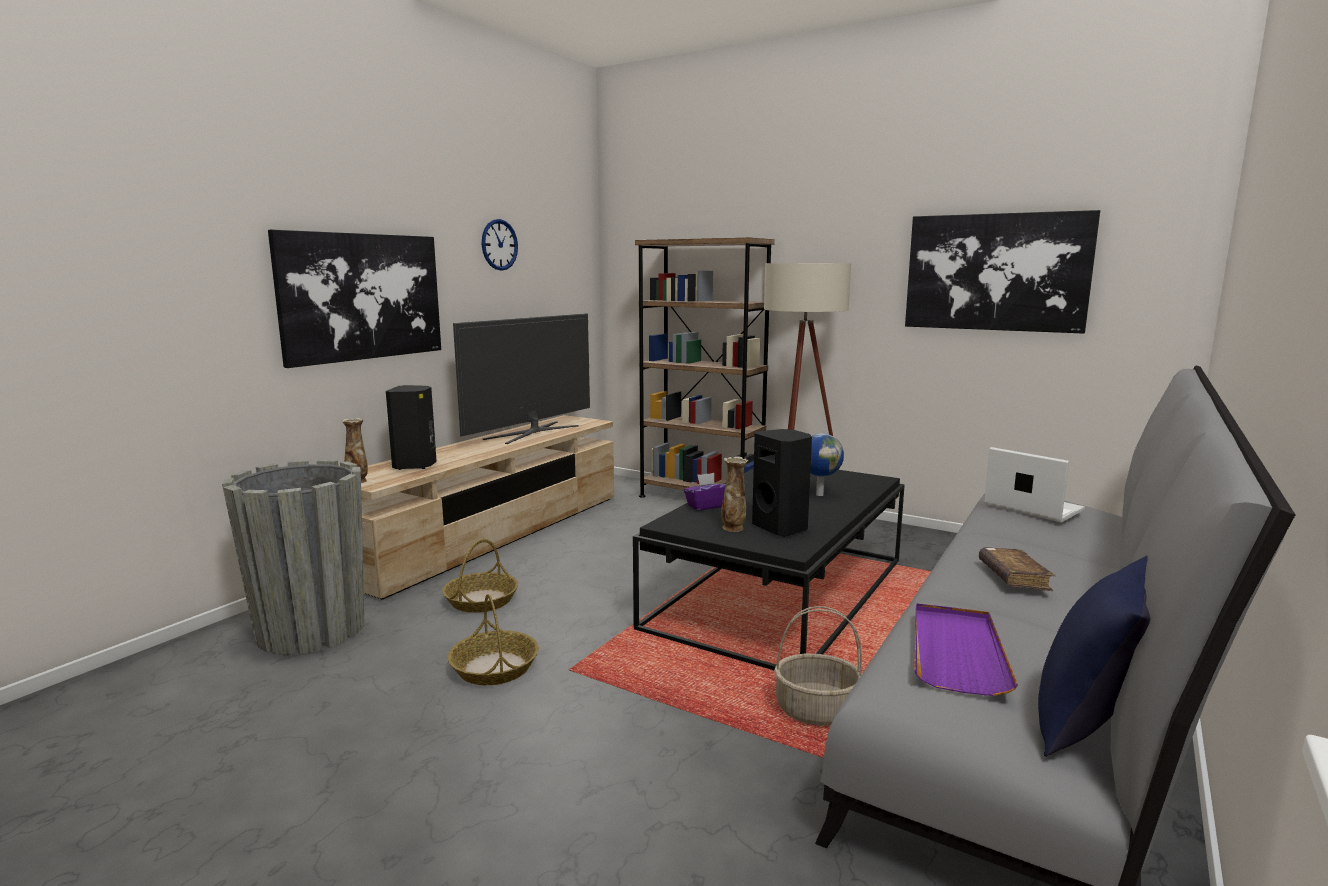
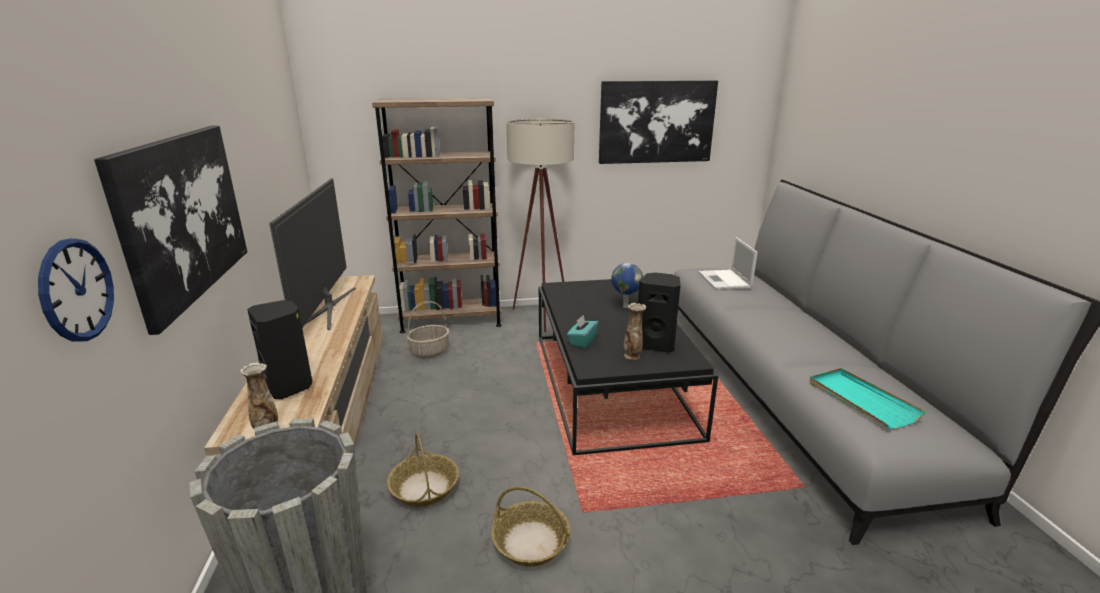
camera: 40 degrees left, 10 degrees up
(499, 245) = (251, 120): wall clock -> wall clock (77, 290)
(707, 506) = (582, 341): purple tissue box -> turquoise tissue box
(817, 710) = (742, 459): basket -> basket (430, 351)
(956, 651) = (861, 400): purple tray -> turquoise tray
(1013, 577) = (798, 337): brown book -> none
(1031, 507) = (725, 280): laptop -> laptop turned 105 degrees counterclockwise
(1092, 724) = (944, 416): blue pillow -> none

